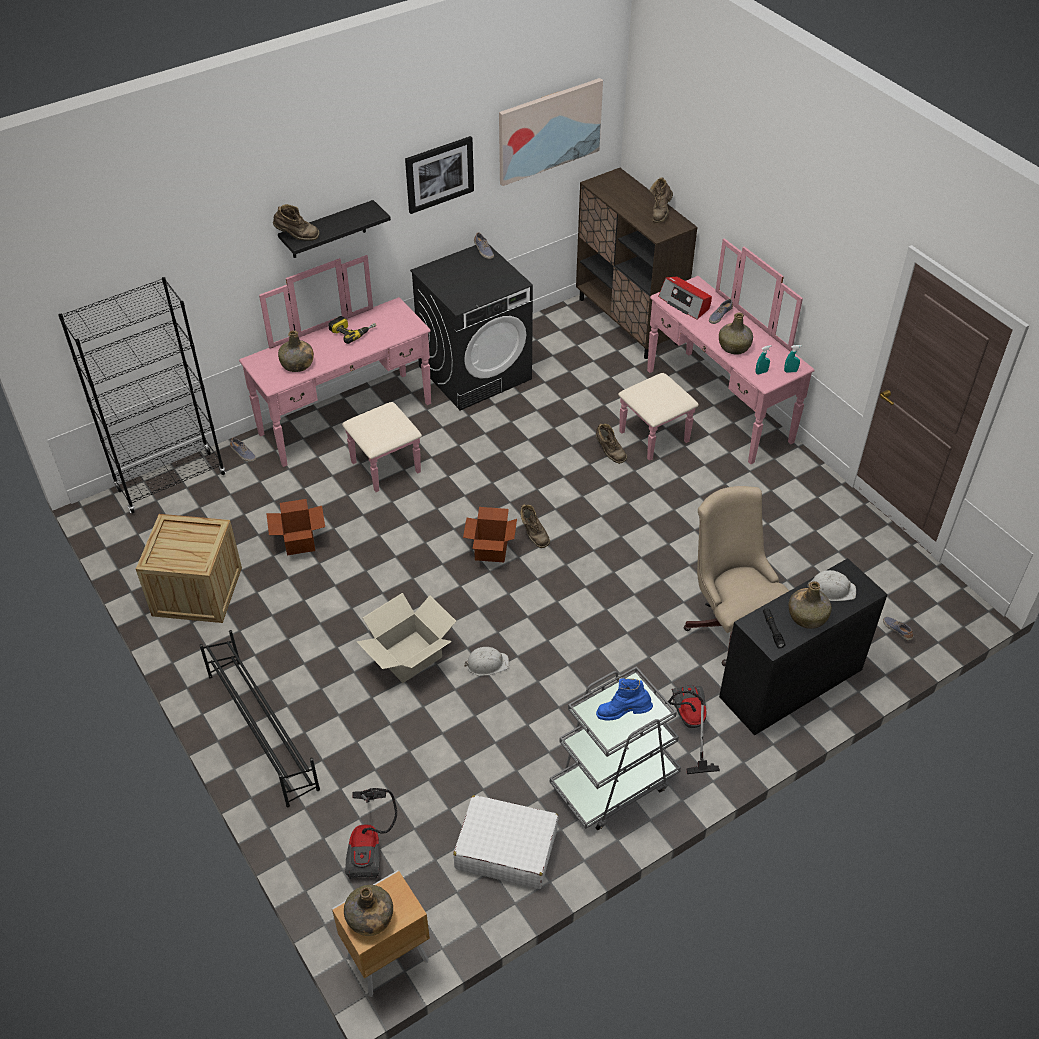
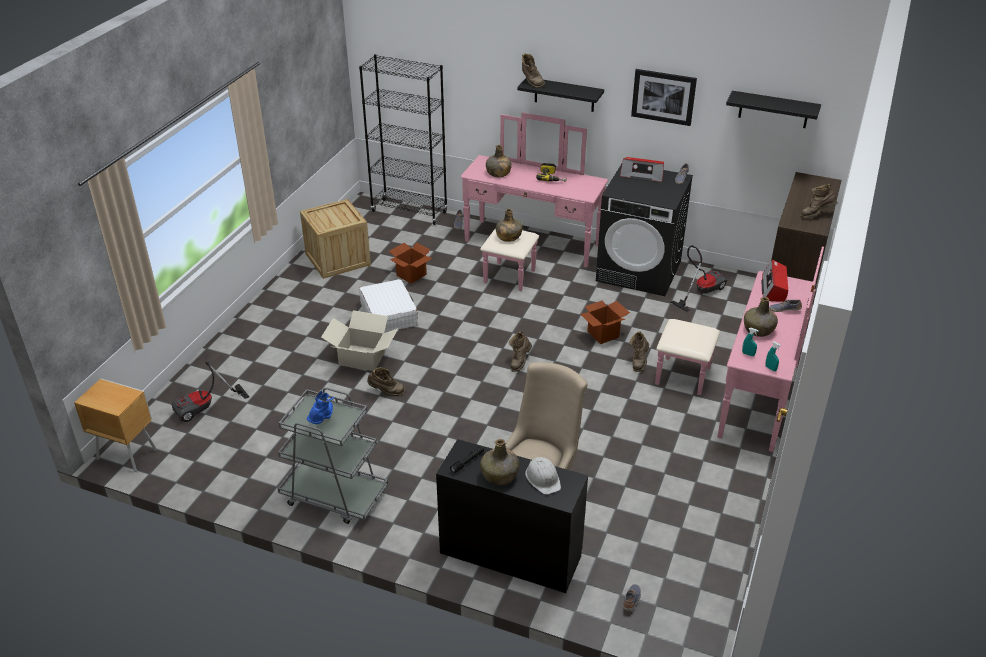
camera: 55 degrees right, 10 degrees down
(262, 730) = (257, 329): black shoe rack -> none
(369, 918) = (101, 395): green bottle -> green bottle (508, 237)
(449, 270) = (642, 175): none -> radio
(486, 663) = (386, 392): white hard hat -> brown boot
(491, 550) = (485, 350): cardboard box -> cardboard box (603, 334)
(506, 849) = (242, 468): white suitcase -> white suitcase (389, 314)
(549, 130) = (773, 109): picture -> black shelf
(623, 714) = (322, 420): blue boot -> blue boot turned 45 degrees clockwise
(688, 725) = (418, 512): vacuum cleaner -> vacuum cleaner (700, 291)

